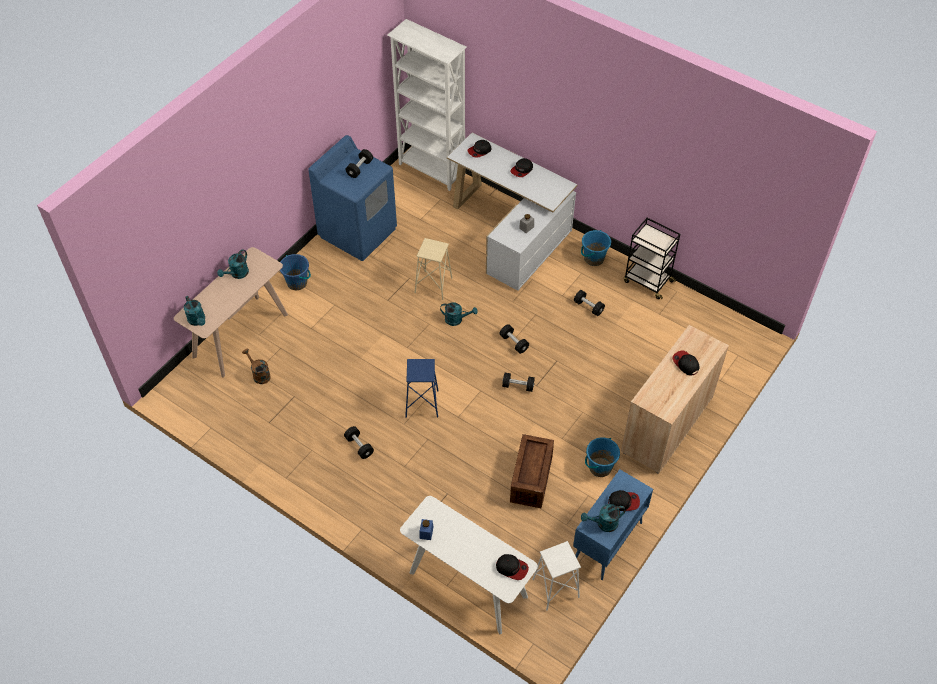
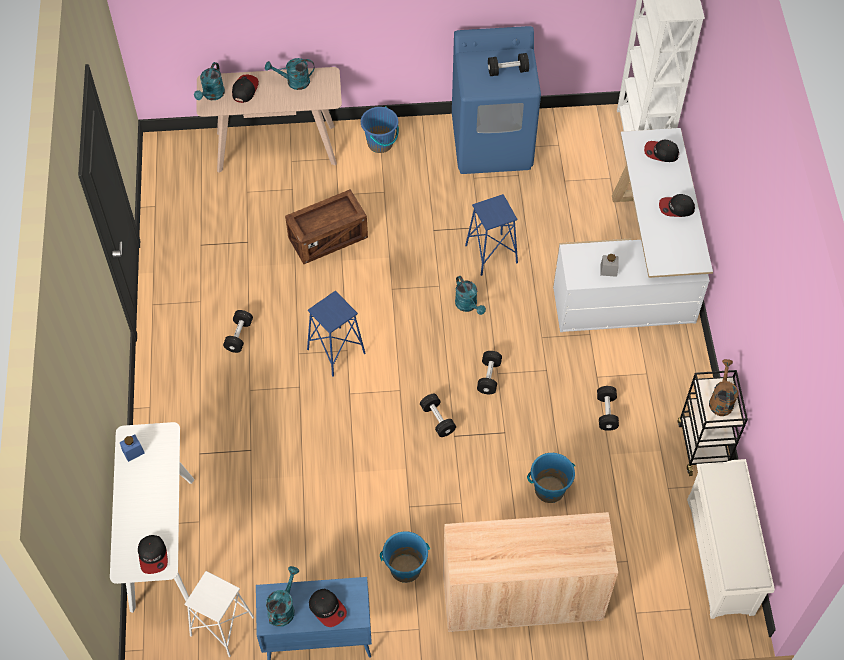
camera: 50 degrees right, 5 degrees up
(259, 374) = (246, 196): brown watering can -> brown watering can (721, 400)
(433, 285) = (491, 254): beige stool -> blue stool
(531, 479) = (333, 512): crate -> crate (328, 237)
(593, 258) = (679, 371): blue bucket -> blue bucket (549, 489)
(603, 524) = (283, 607): turquoise watering can -> turquoise watering can turned 75 degrees clockwise
(685, 364) = (547, 544): cap -> cap (245, 89)
(719, 321) = (721, 557): none -> white shoe rack

